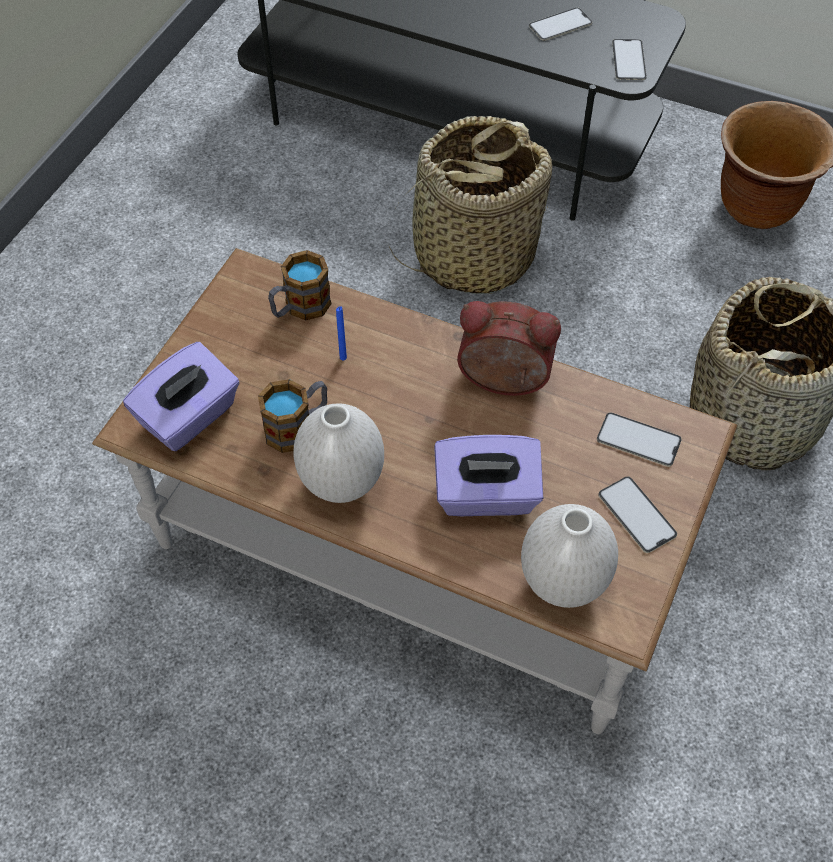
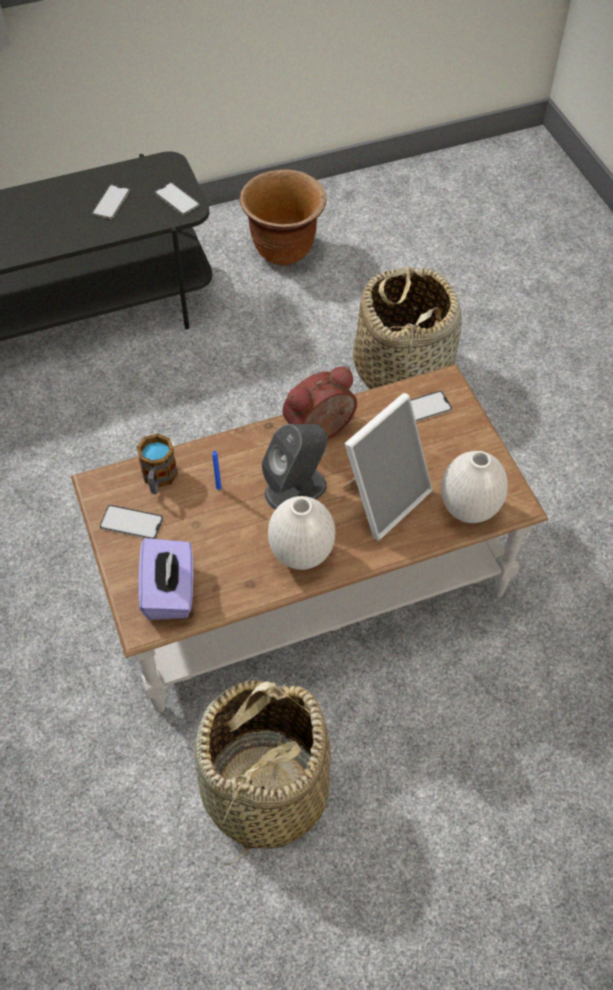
camera: 45 degrees left, 0 degrees up
(297, 427) = (240, 545): mug -> none
(412, 417) = (296, 489): none -> grey speaker
(473, 255) = (151, 391): basket -> basket (263, 790)
(486, 496) = (382, 498): purple tissue box -> picture frame
(637, 514) = (463, 447): phone -> phone (131, 522)

